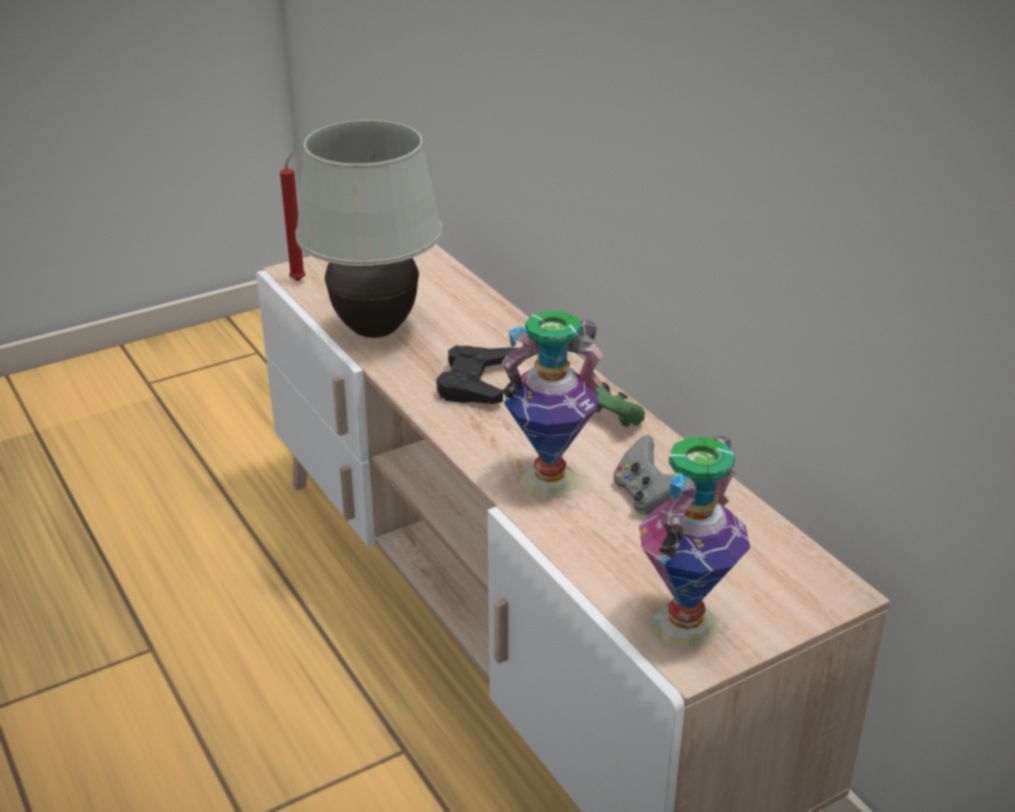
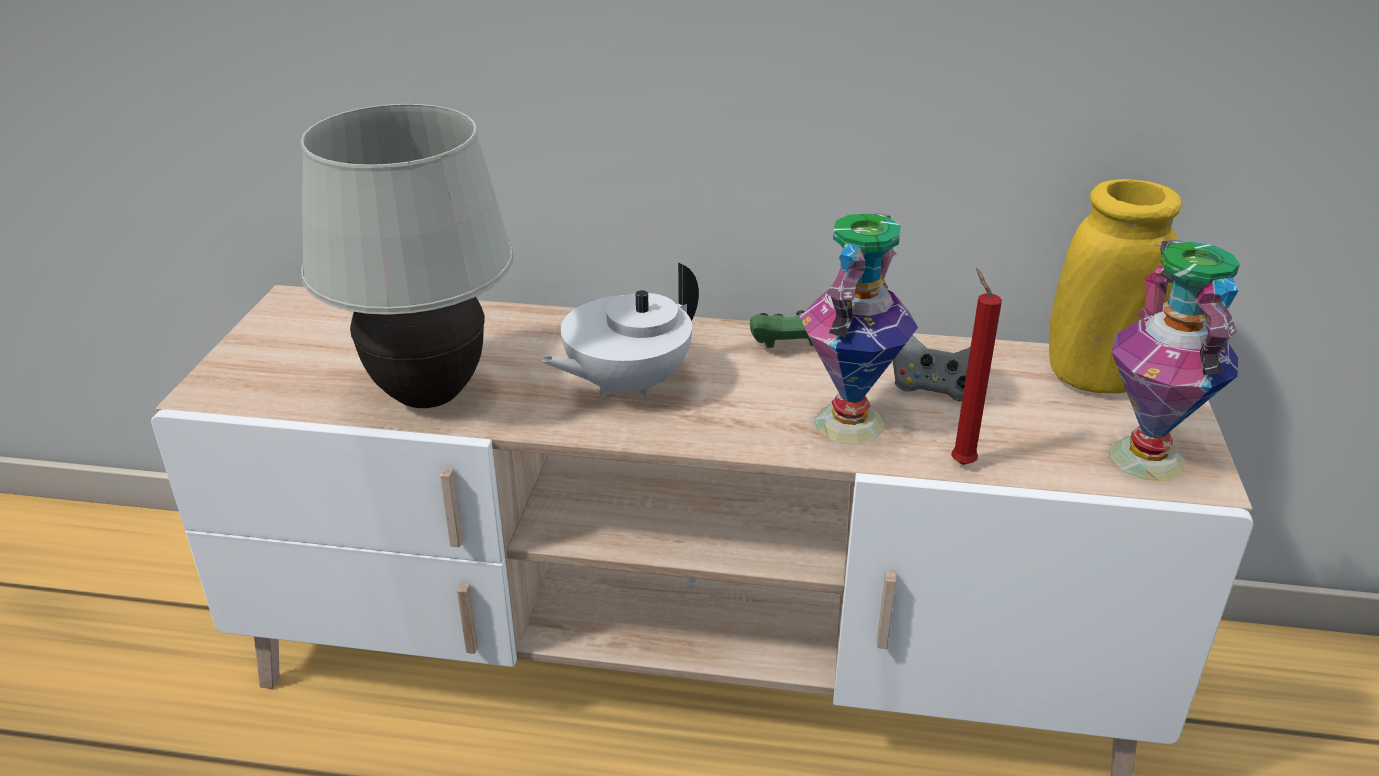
camera: 50 degrees left, 0 degrees up
(299, 279) = (233, 395): red candle -> red candle (960, 462)
(476, 382) = (625, 384): black game controller -> white teapot
(769, 564) = (1095, 379): none -> yellow vase

